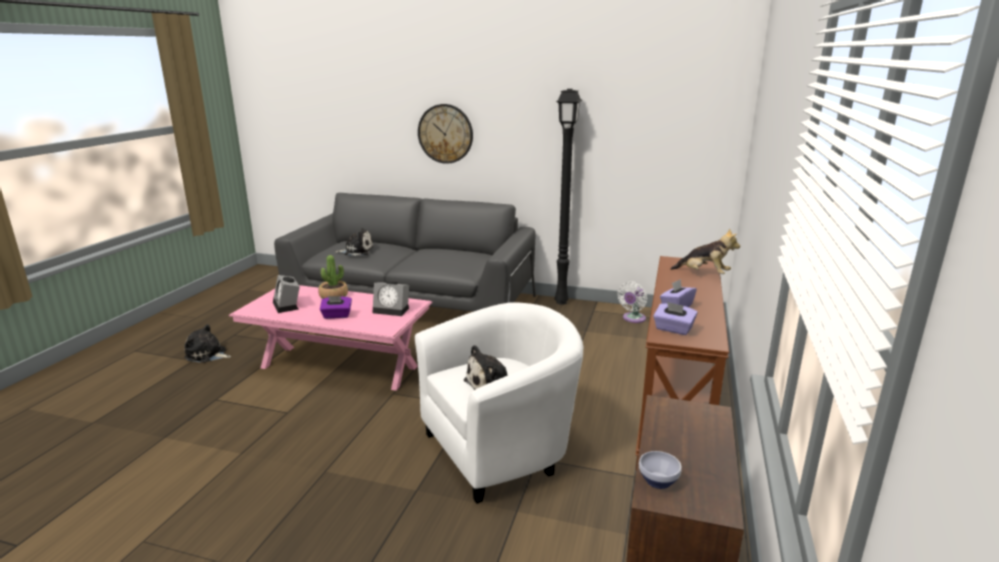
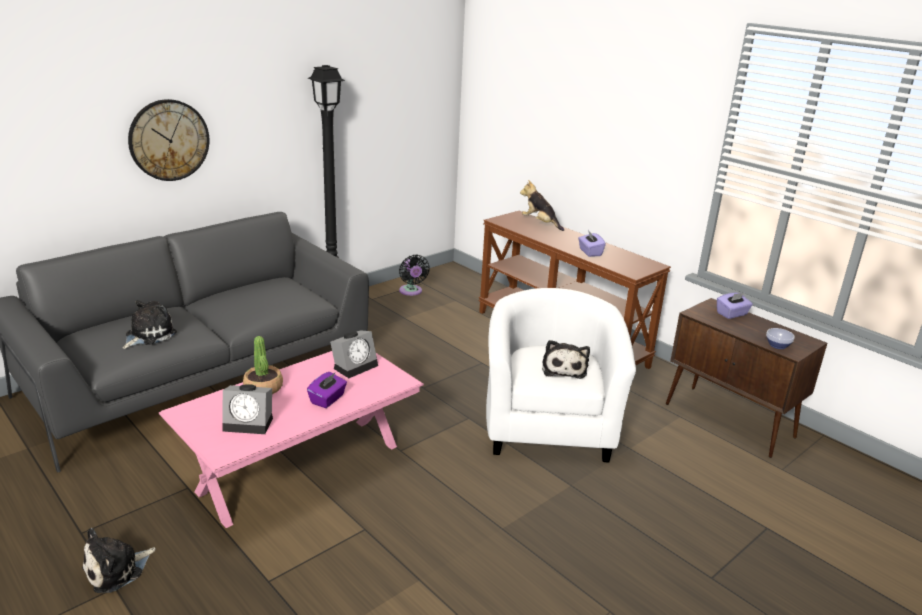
camera: 60 degrees left, 5 degrees up
(633, 319) = (411, 292): white fan -> black fan
(673, 329) = (625, 266): purple tissue box -> purple tissue box (732, 314)
(704, 274) = (540, 223): plush toy -> plush toy turned 105 degrees counterclockwise

